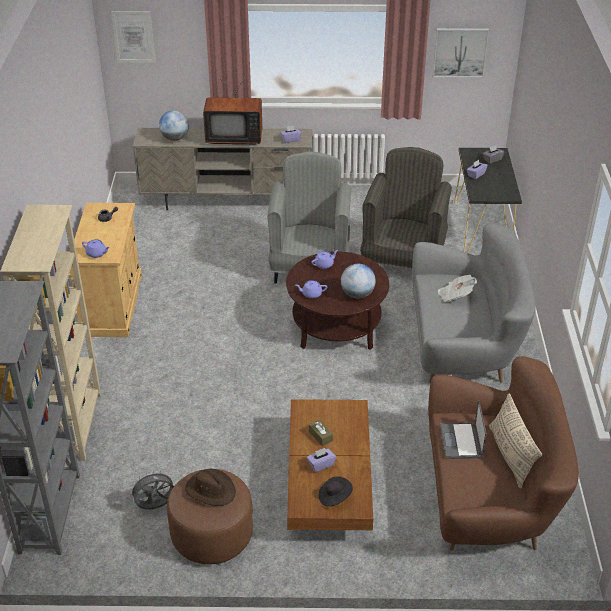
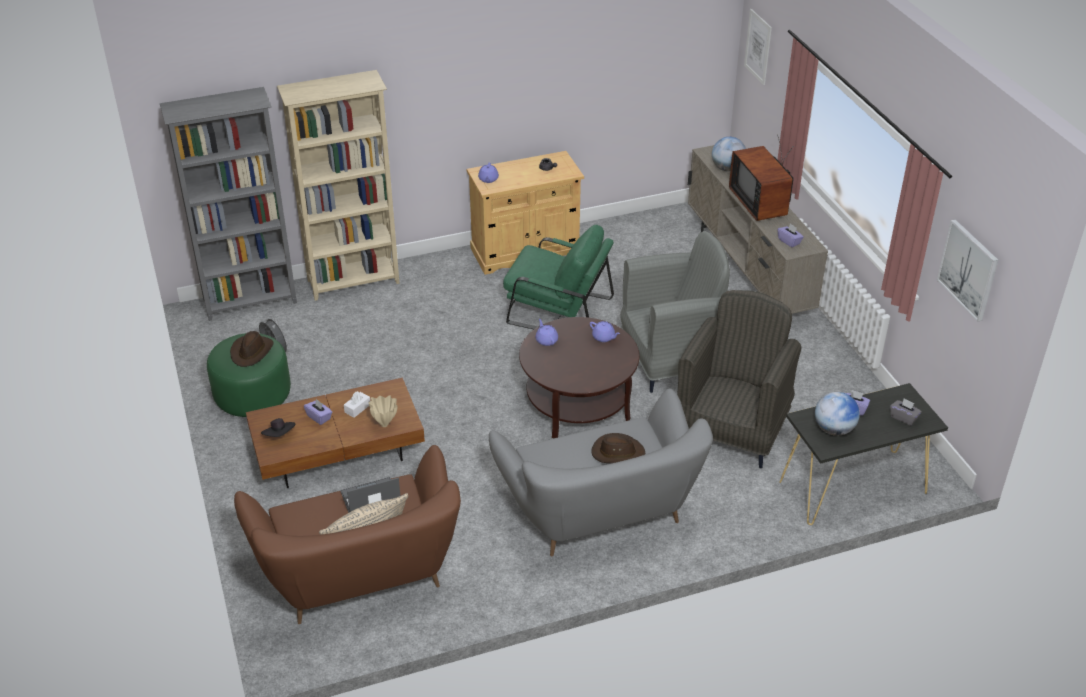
camera: 70 degrees right, 0 degrees up
(209, 307) = (557, 310): none -> green armchair
(212, 535) = (253, 395): brown ottoman -> green ottoman
(320, 436) = (357, 408): brown tissue box -> white tissue box
(352, 423) = (385, 425): none -> beige vase
(357, 294) = (564, 372): globe -> globe (833, 429)
(403, 260) = (732, 430): grey armchair -> grey armchair turned 60 degrees counterclockwise
(455, 295) = (617, 452): newspaper -> brown hat

